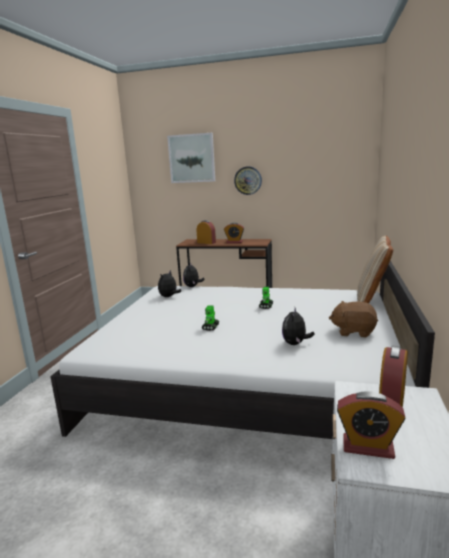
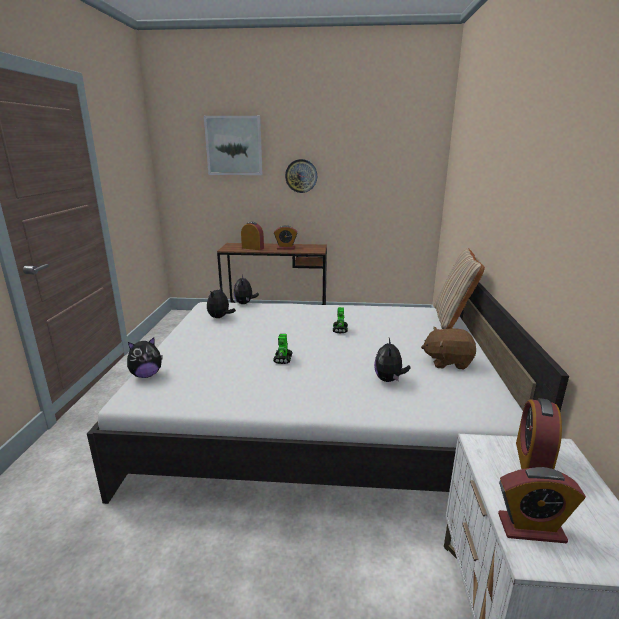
camera: 10 degrees left, 5 degrees up
(100, 336) = (146, 375): none -> plush toy

